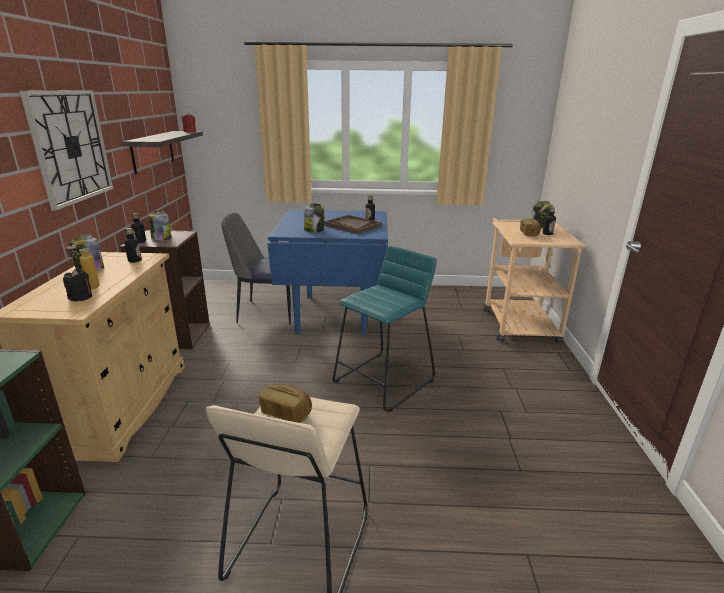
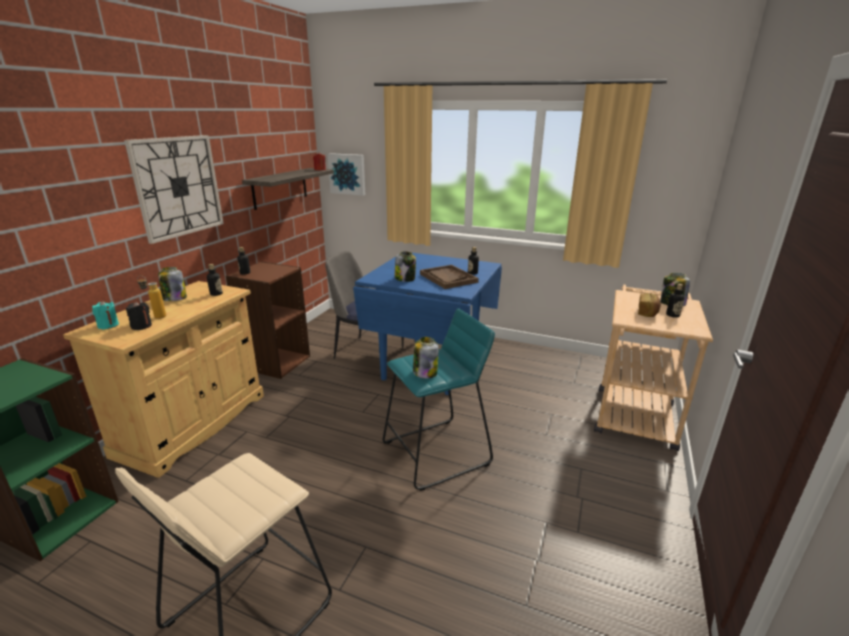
camera: 20 degrees right, 0 degrees up
(37, 302) = (108, 325): none -> turquoise candle
(161, 239) = (264, 272): jar -> jar (425, 372)
(215, 136) = (347, 174): none -> picture
(286, 413) = (232, 483): bread -> none

